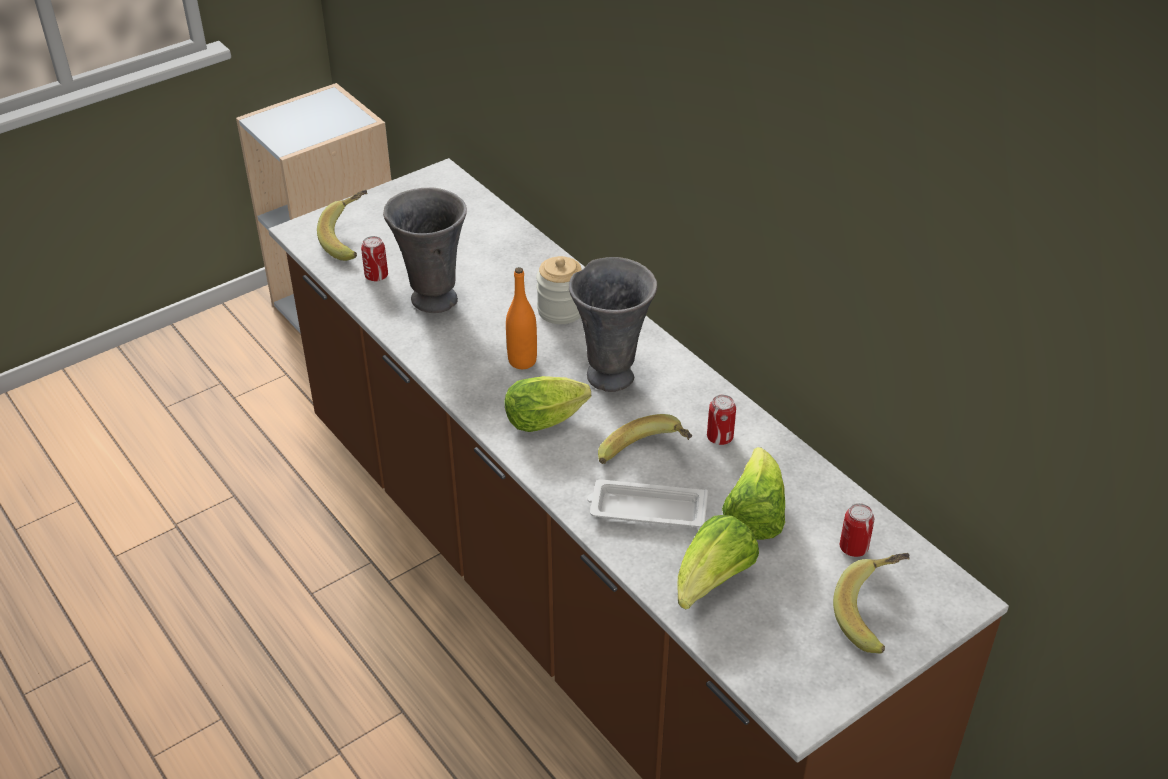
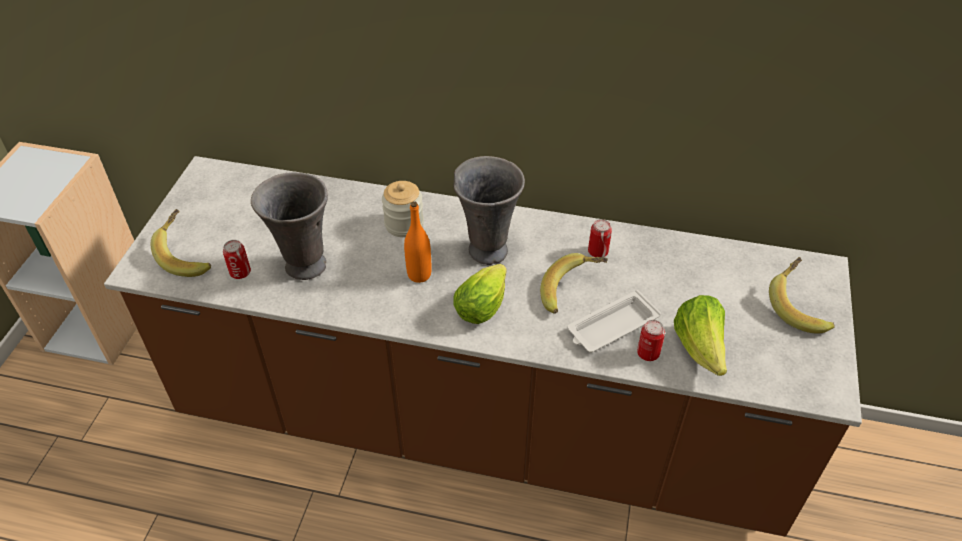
camera: 40 degrees left, 5 degrees up
(754, 515) = (672, 289): lettuce -> none
(853, 548) = (743, 274): can -> can (648, 353)

